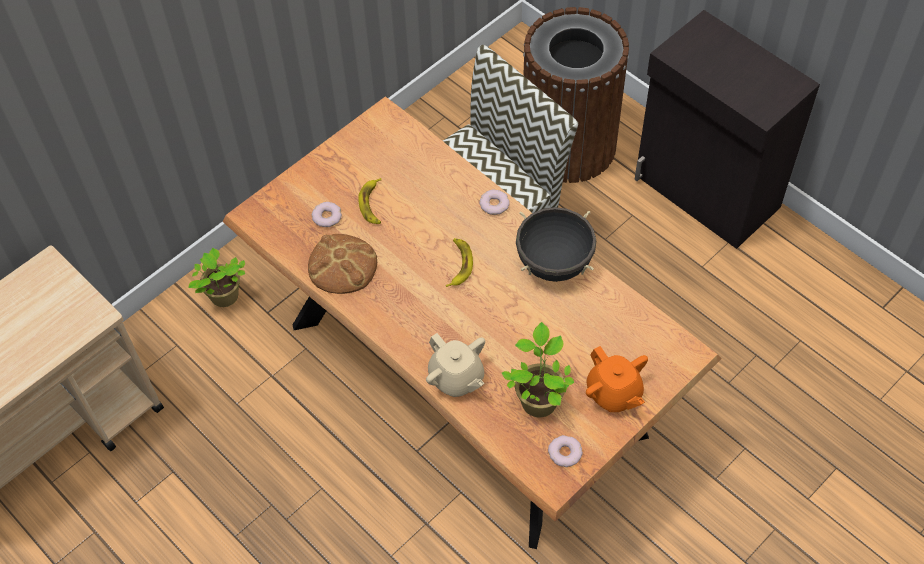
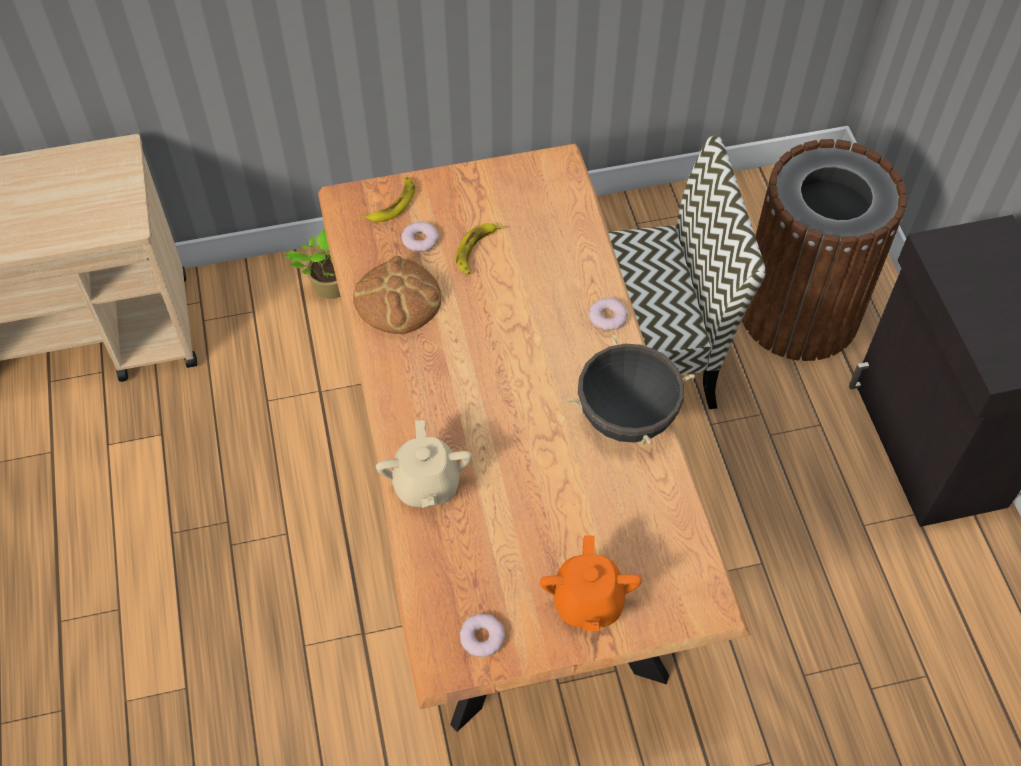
camera: 30 degrees right, 0 degrees up
(458, 264) = (520, 362): banana -> banana (392, 203)
(538, 399) = (497, 559): potted plant -> none

